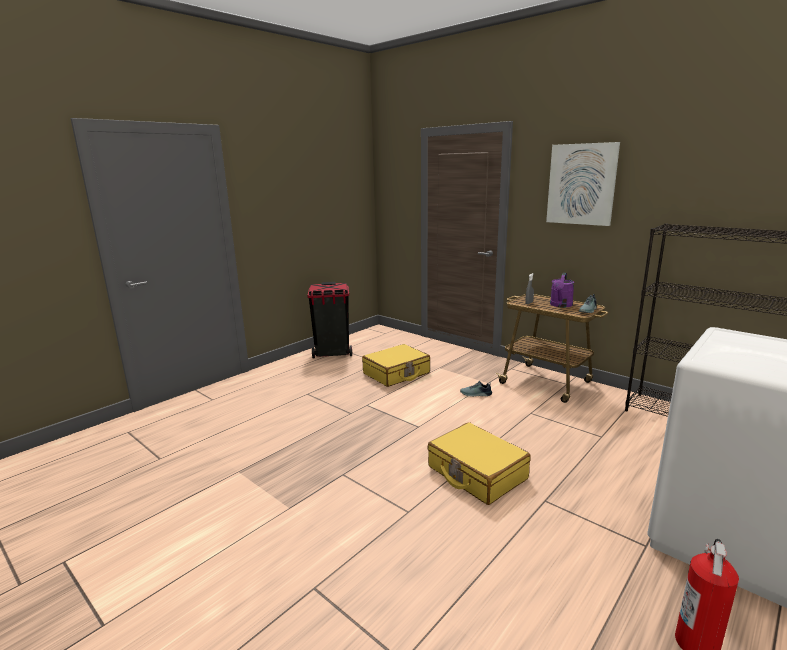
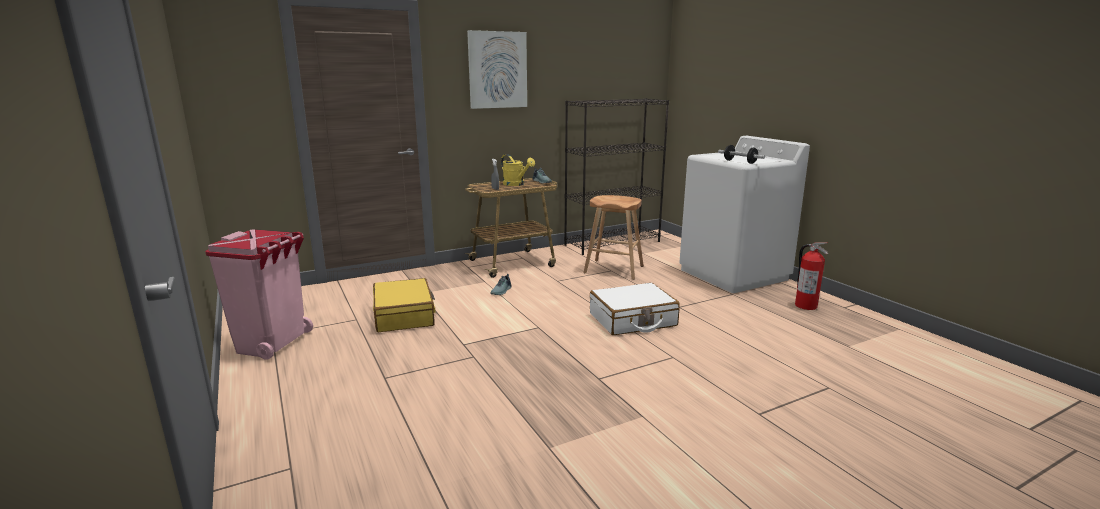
camera: 70 degrees left, 0 degrees up
(332, 353) = (273, 343): black trash can -> pink trash can
(476, 473) = (632, 320): yellow suitcase -> white suitcase
(560, 305) = (516, 184): purple watering can -> yellow watering can
(606, 437) = (613, 269): none -> brown stool
(709, 355) = (740, 162): none -> dumbbell

